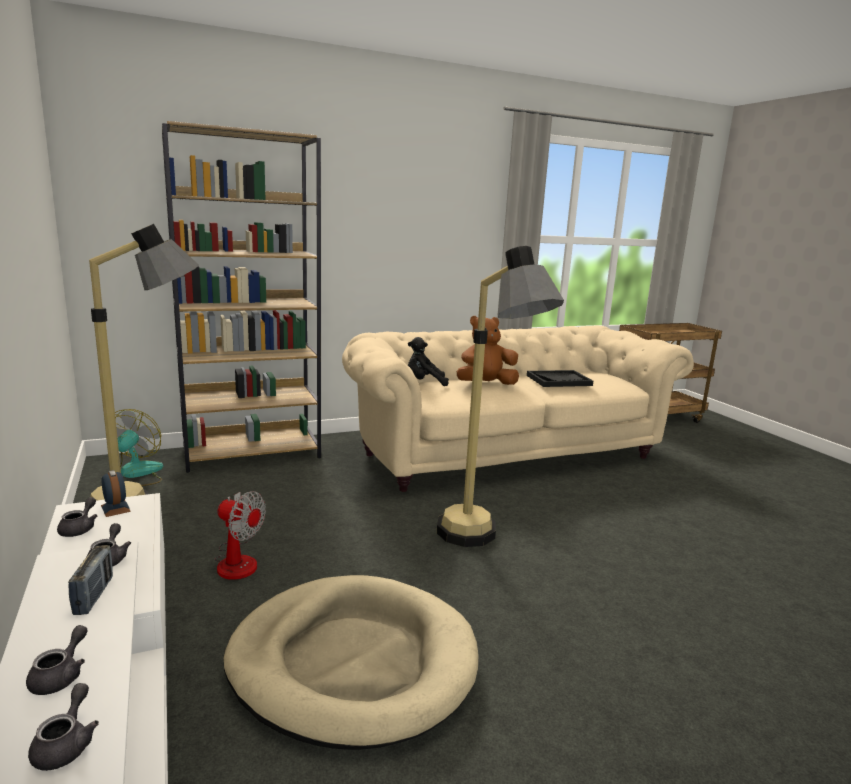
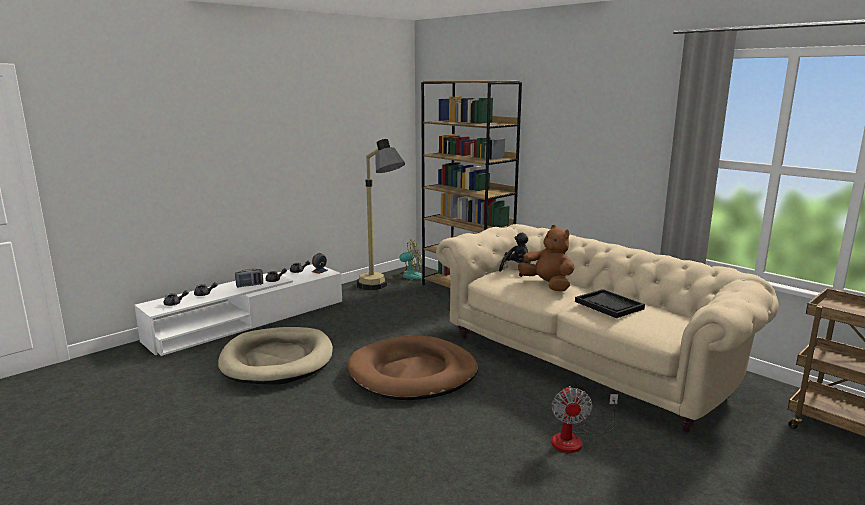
camera: 70 degrees right, 0 degrees up
(238, 560) = (344, 318): fan -> fan (575, 439)
(424, 383) = (517, 270): black plush toy -> black plush toy turned 60 degrees clockwise
(482, 544) = (413, 373): floor lamp -> brown dog bed

